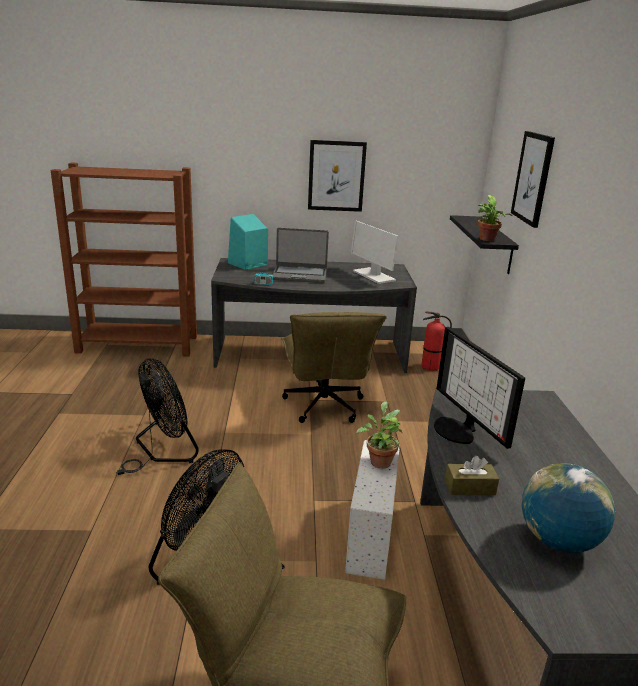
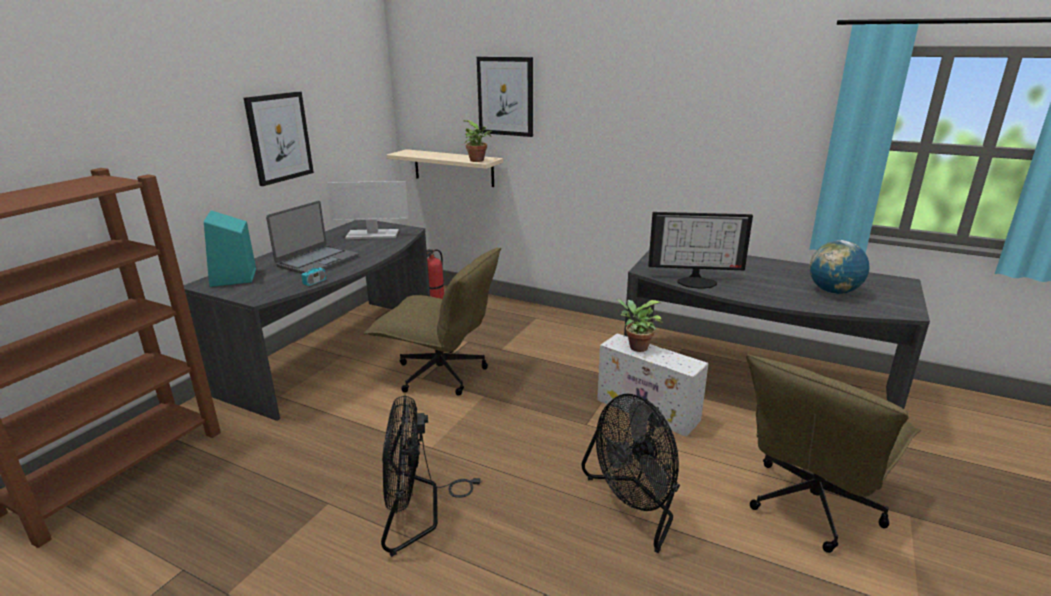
camera: 60 degrees left, 0 degrees up
(158, 448) = (419, 505): black fan -> black fan turned 90 degrees counterclockwise
(469, 487) = (772, 298): brown tissue box -> none
(495, 244) = (453, 168): black shelf -> beige shelf

